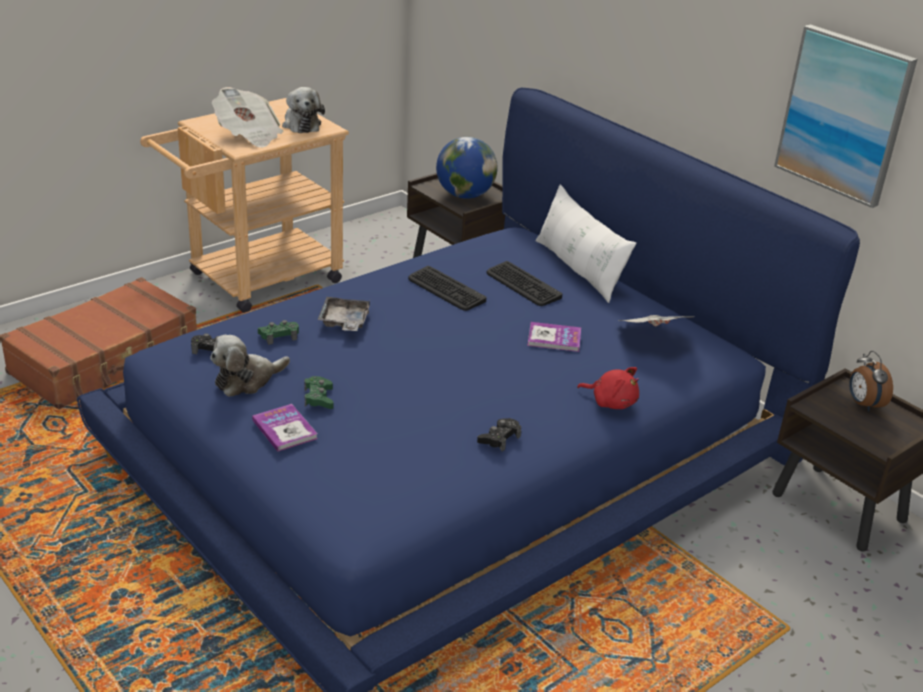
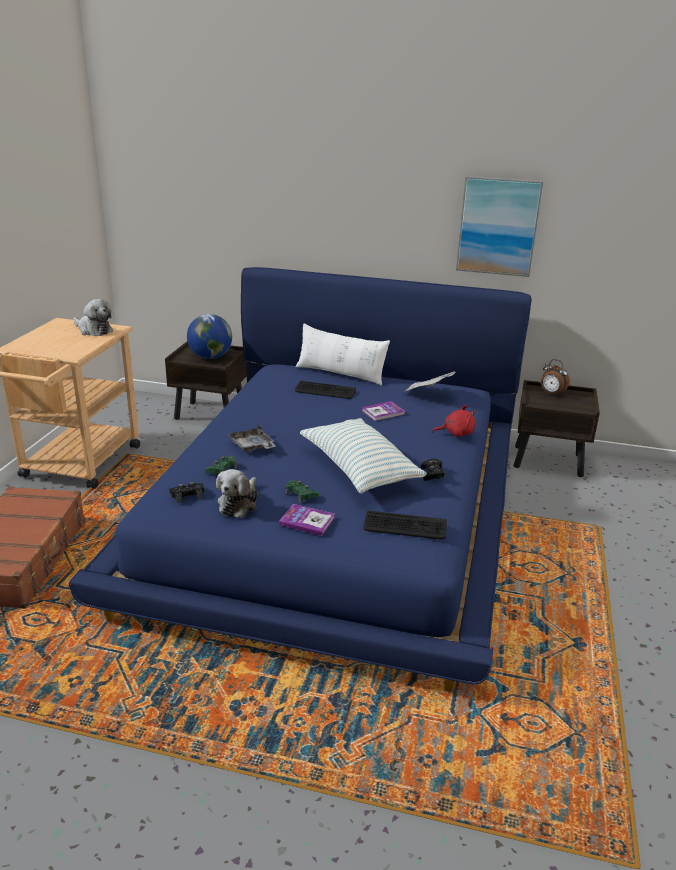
camera: 35 degrees left, 5 degrees down
(248, 135) = (65, 346): newspaper -> none
(421, 397) = (359, 469): none -> pillow
(446, 290) = (286, 408): keyboard -> keyboard (405, 526)

